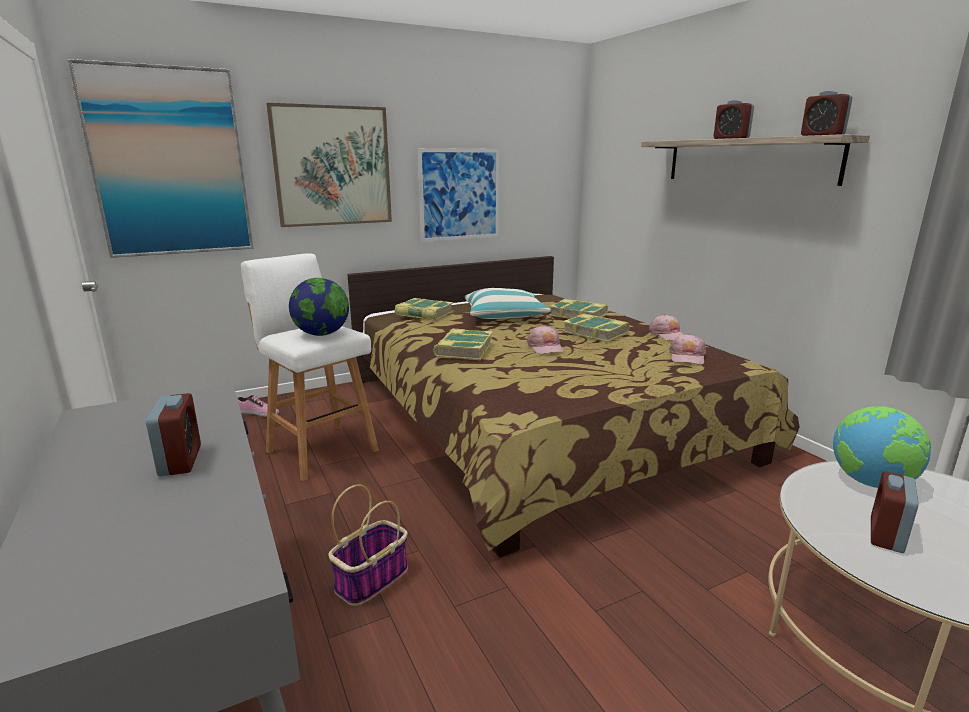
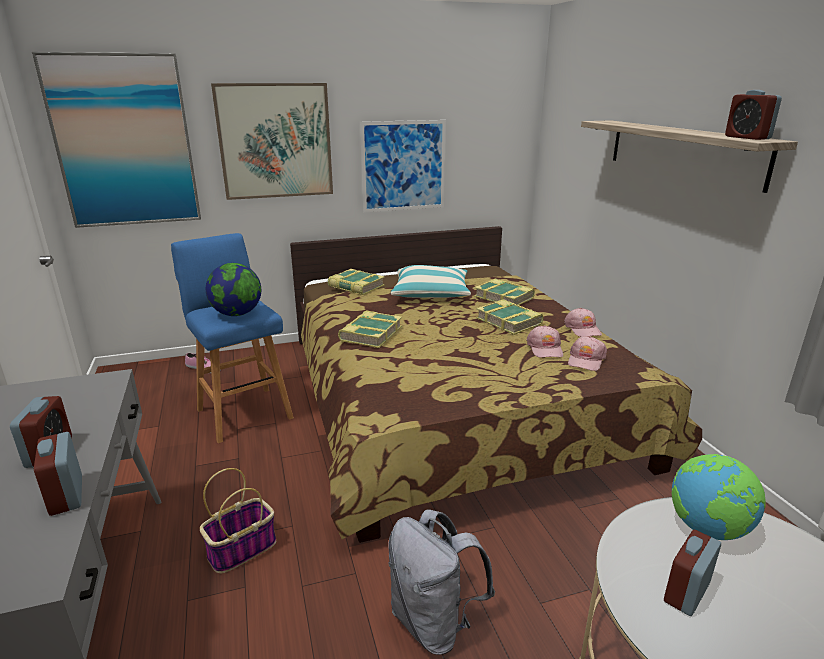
camera: 10 degrees right, 5 degrees up
(320, 449) = (243, 412): white stool -> blue stool
(545, 347) = (449, 337): pink cap -> pink cap (545, 348)
(610, 621) = (434, 622): none -> grey backpack
(731, 138) = (663, 128): alarm clock -> alarm clock (66, 495)

